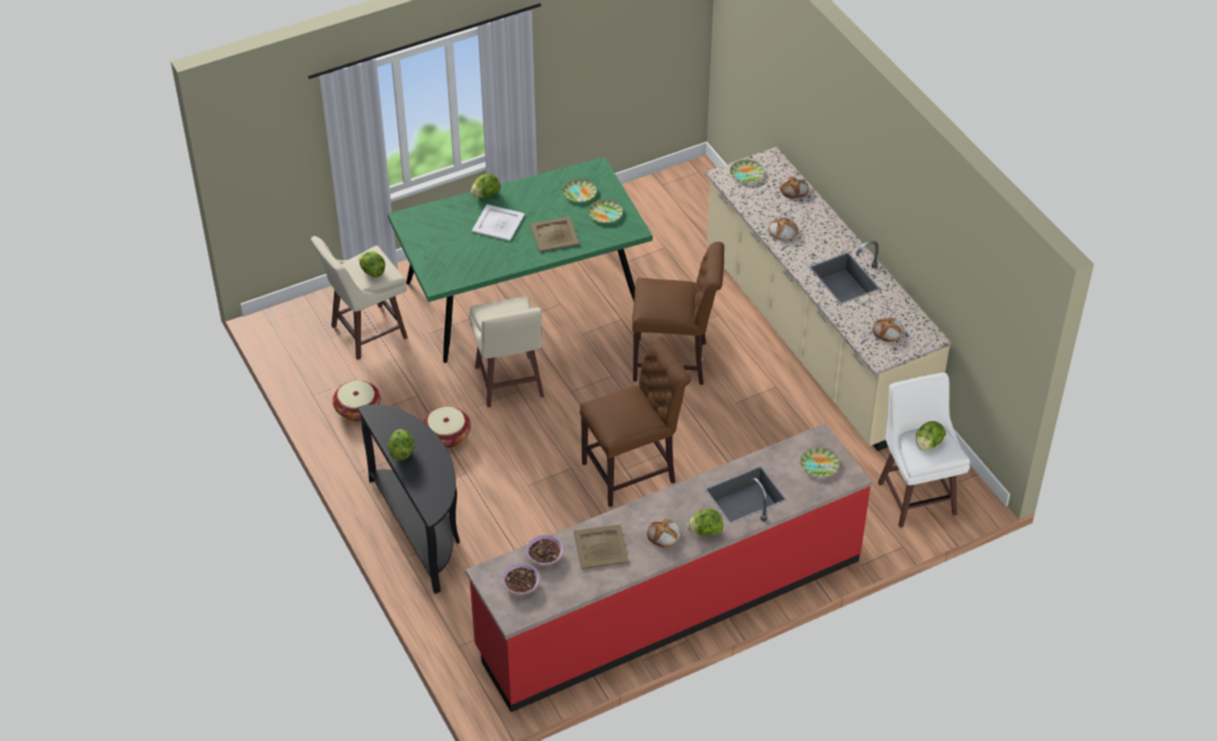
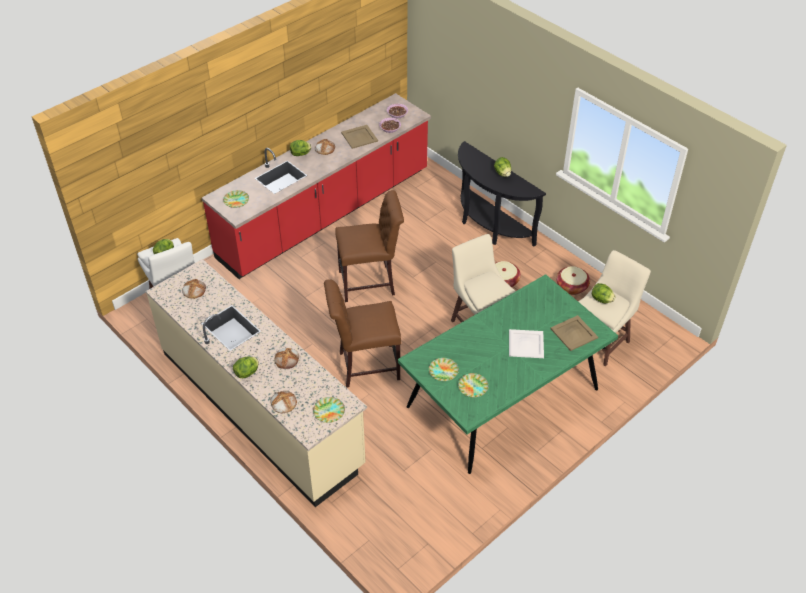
camera: 165 degrees right, 0 degrees up
(486, 194) = (550, 368): lettuce -> lettuce (247, 373)
(554, 235) = (476, 342): beige tray -> beige tray (574, 333)
(634, 471) = (370, 283): brown chair -> brown chair turned 150 degrees counterclockwise

